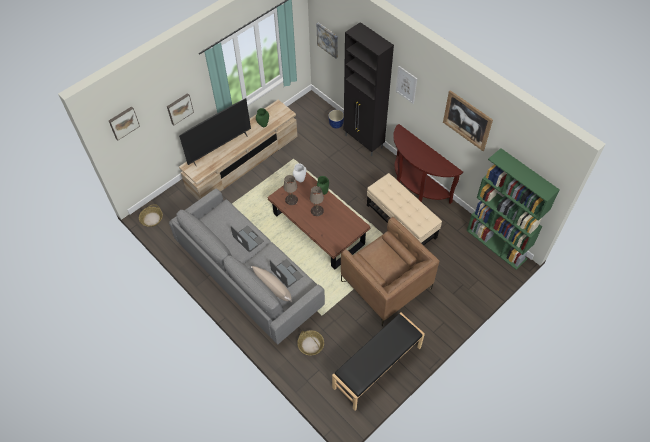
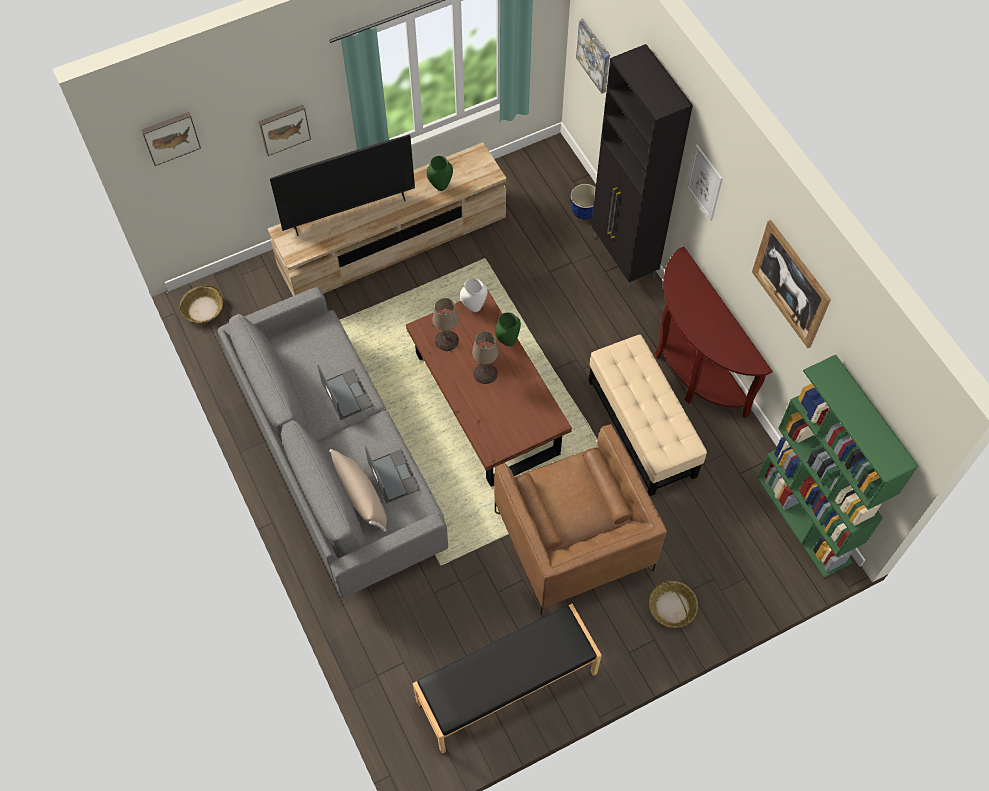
camera: 15 degrees right, 5 degrees up
(310, 344) = (404, 613): basket -> basket (672, 607)

